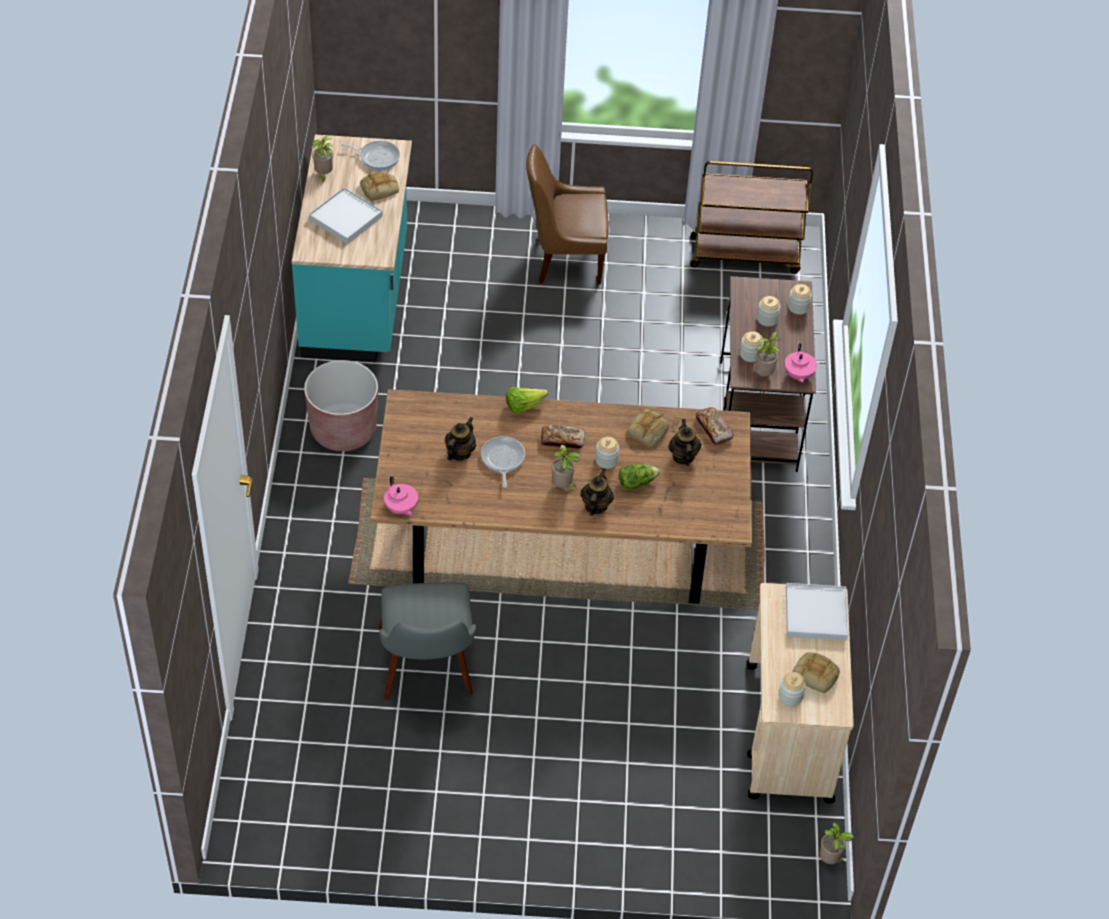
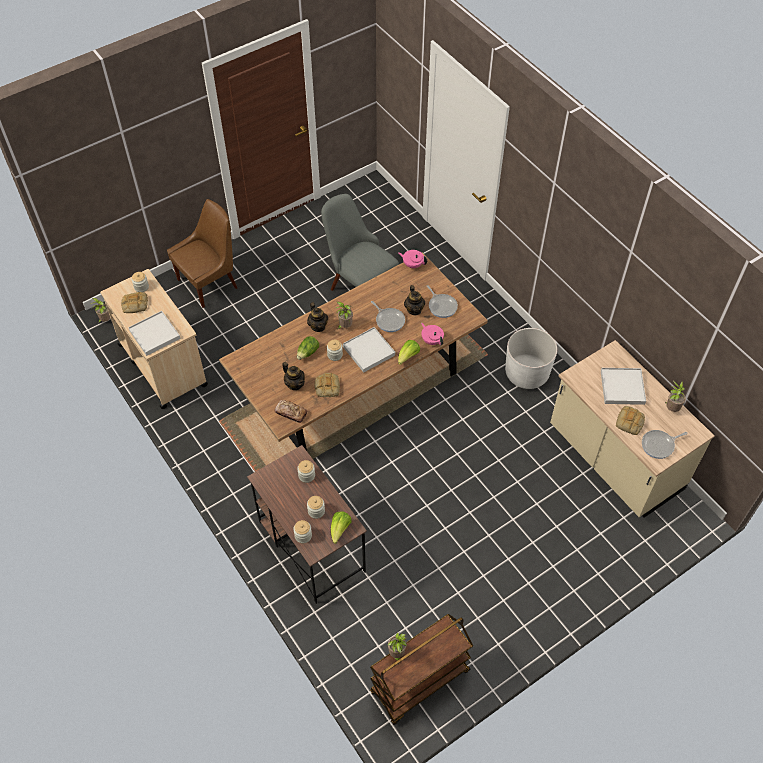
camera: 145 degrees right, 5 degrees up
(343, 430) = (526, 373): brown planter -> white planter
(357, 297) = (614, 459): turquoise counter -> beige counter
(422, 436) = (442, 306): none -> frying pan
(562, 440) = (368, 351): bread -> white tray
(565, 259) = (529, 582): brown chair -> brown chair (209, 283)
(757, 291) = (340, 530): none -> lettuce
(764, 374) = (287, 467): potted plant -> potted plant (396, 654)
(798, 375) = (266, 480): pink teapot -> pink teapot (432, 340)

